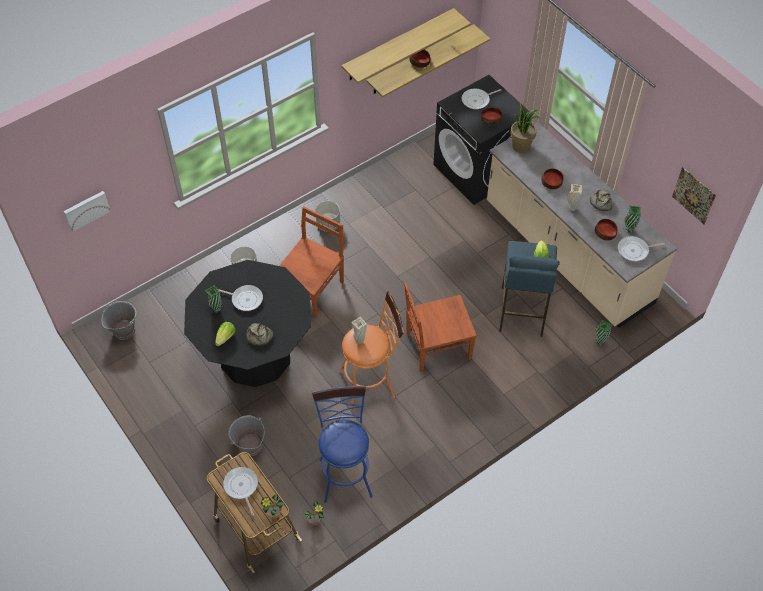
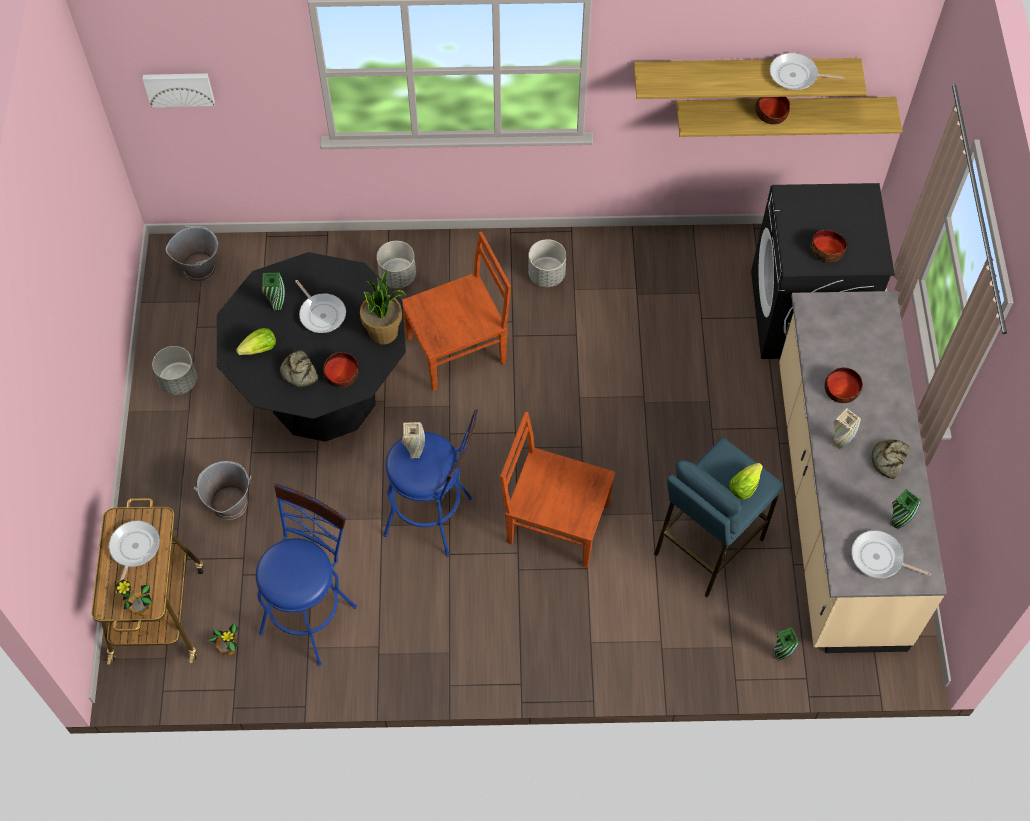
camera: 35 degrees right, 5 degrees up
(163, 398) = (178, 381): none -> grey planter
(372, 382) = (435, 518): orange stool -> blue stool
(477, 100) = (830, 212): frying pan -> frying pan (796, 76)
(521, 146) = (841, 313): potted plant -> potted plant (384, 332)
(605, 233) = (858, 508): bowl -> bowl (341, 374)
(693, 195) = (1000, 531): picture -> none

